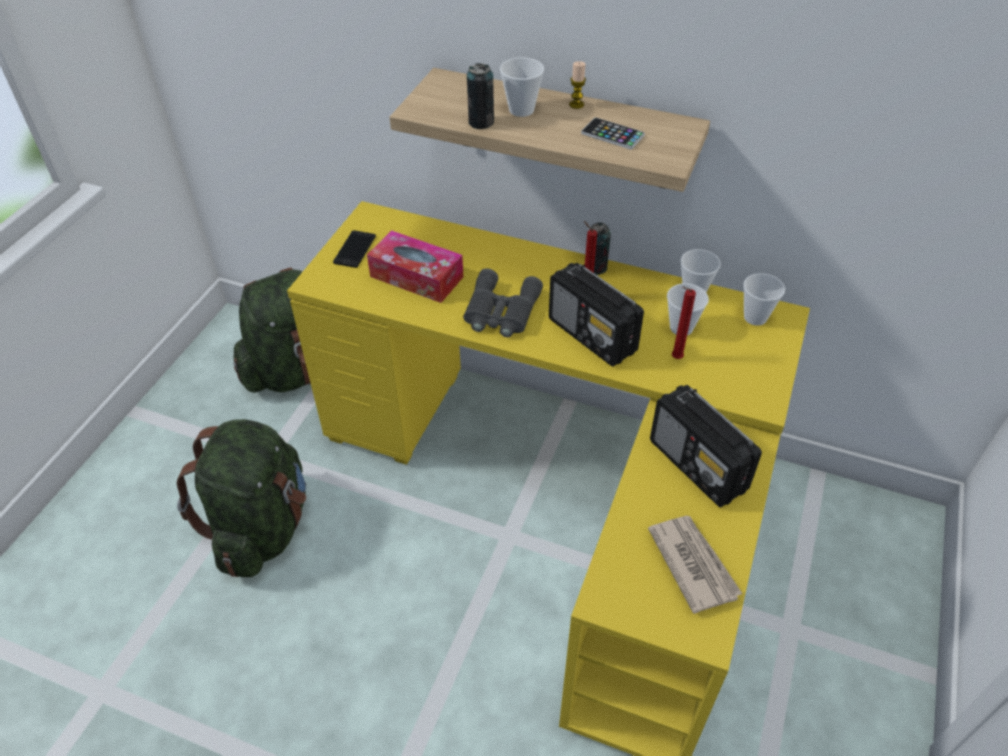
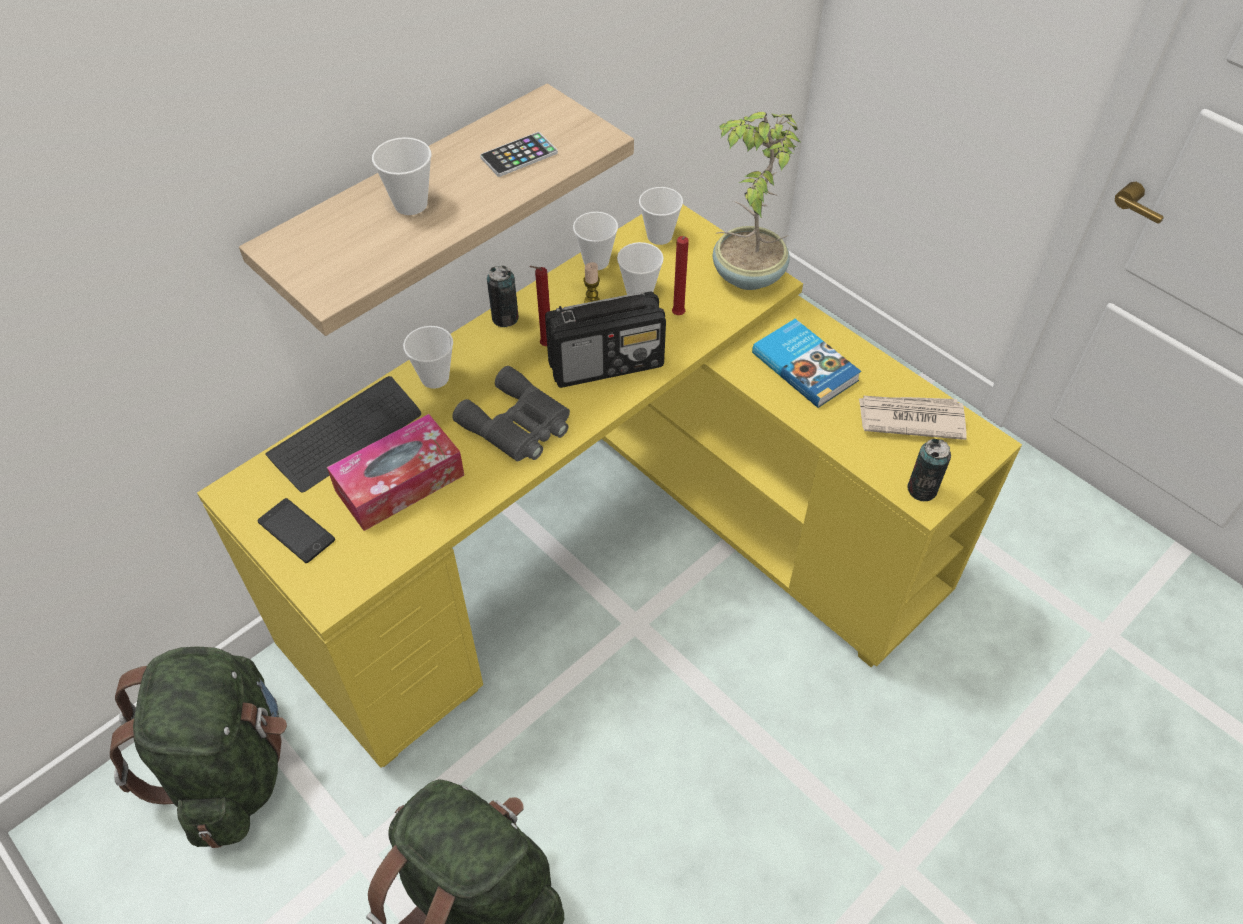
camera: 65 degrees left, 5 degrees up
(440, 239) = (346, 436): none -> keyboard
(481, 122) = (408, 245): can -> can (922, 489)
(515, 257) = (435, 378): none -> cup
(576, 105) = (438, 159): candle -> candle (592, 301)
(698, 466) = (805, 366): radio -> book
(758, 385) = (746, 275): none -> potted plant

